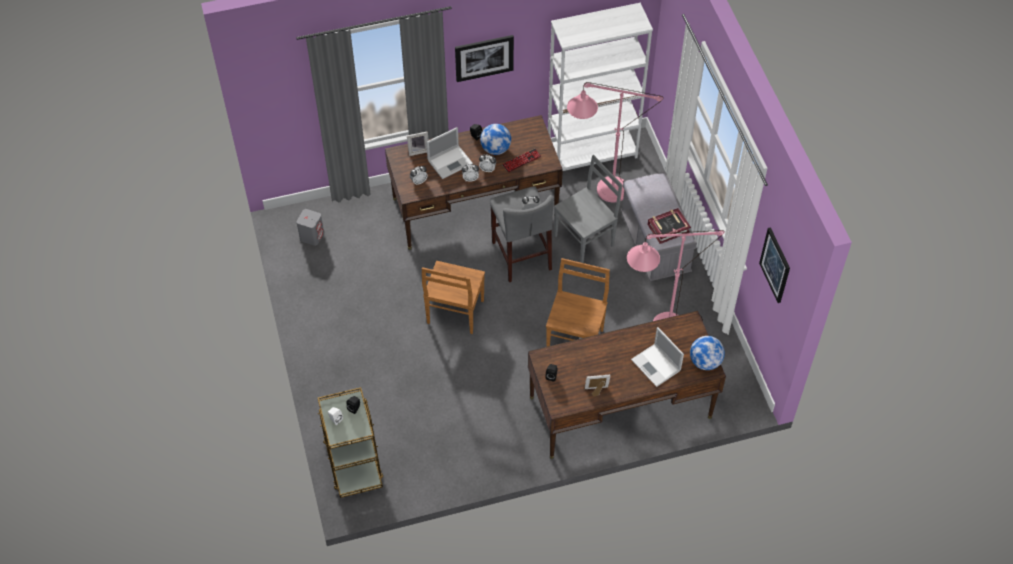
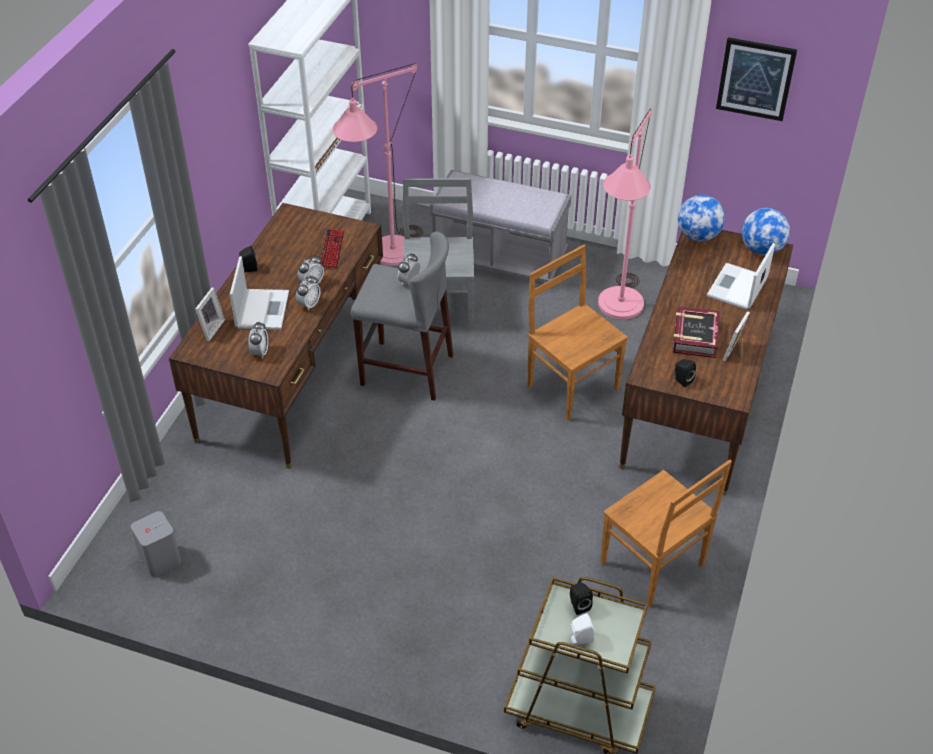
camera: 55 degrees left, 10 degrees down
(454, 313) = (432, 474): brown chair -> brown chair (654, 566)
(484, 57) = (205, 143): picture -> none
(495, 149) = (289, 262): globe -> globe (698, 236)
(656, 365) = (737, 288): laptop -> laptop turned 120 degrees clockwise
(668, 228) = (534, 202): book -> book (694, 337)

